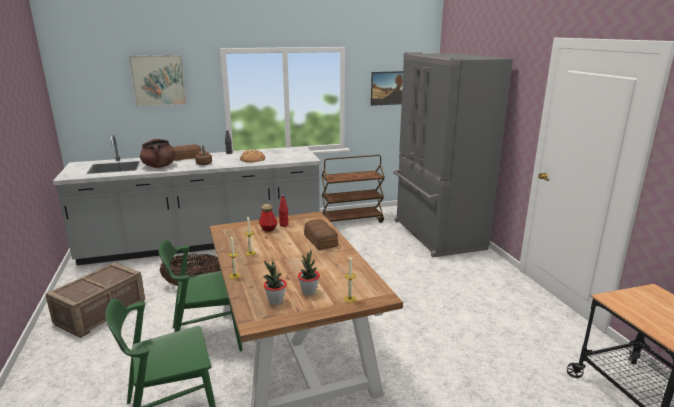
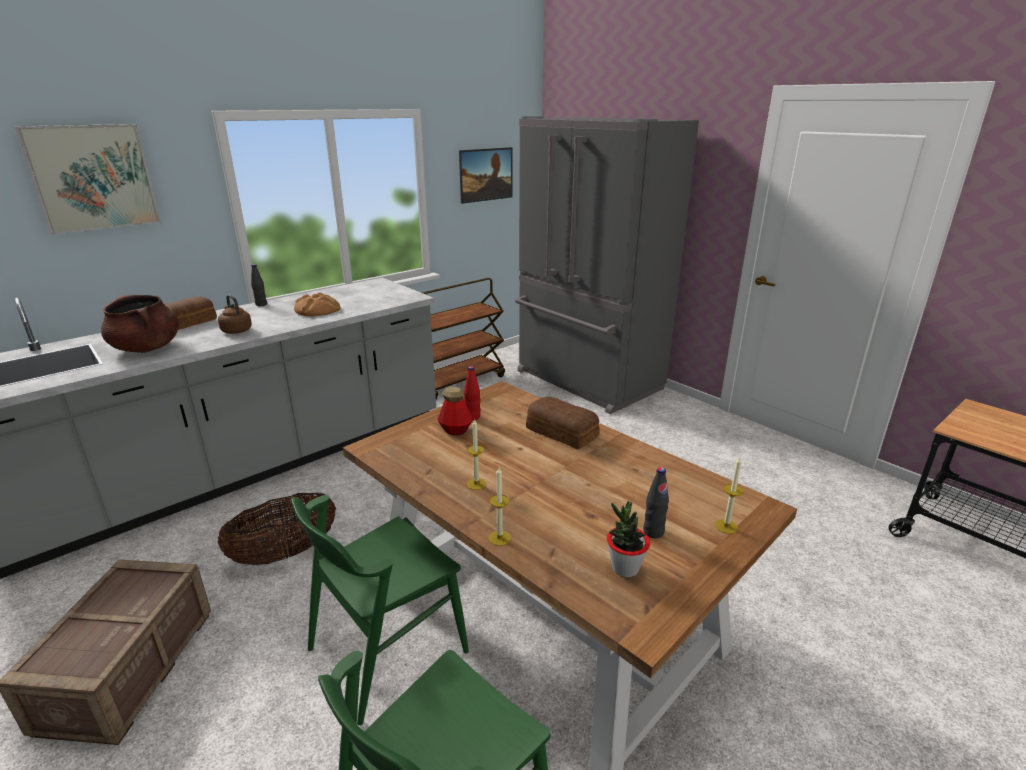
camera: 25 degrees left, 5 degrees up
(309, 291) = (653, 532): potted plant -> black bottle

